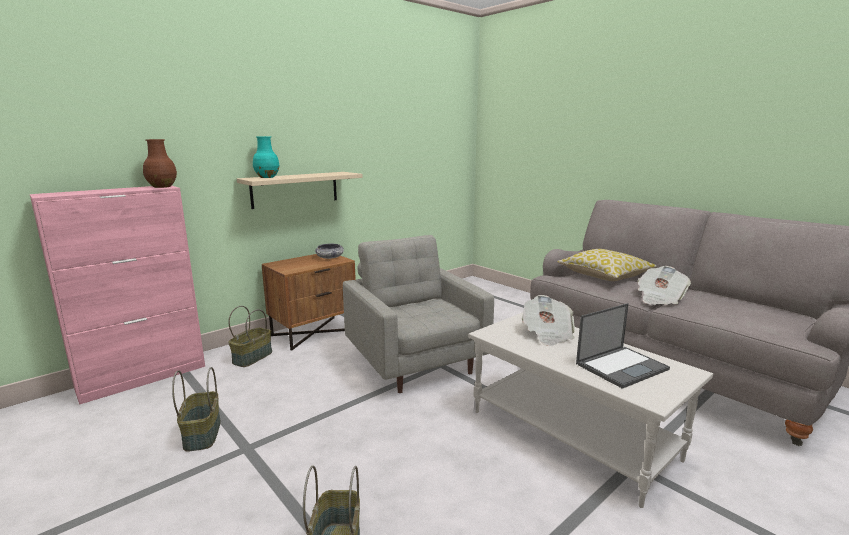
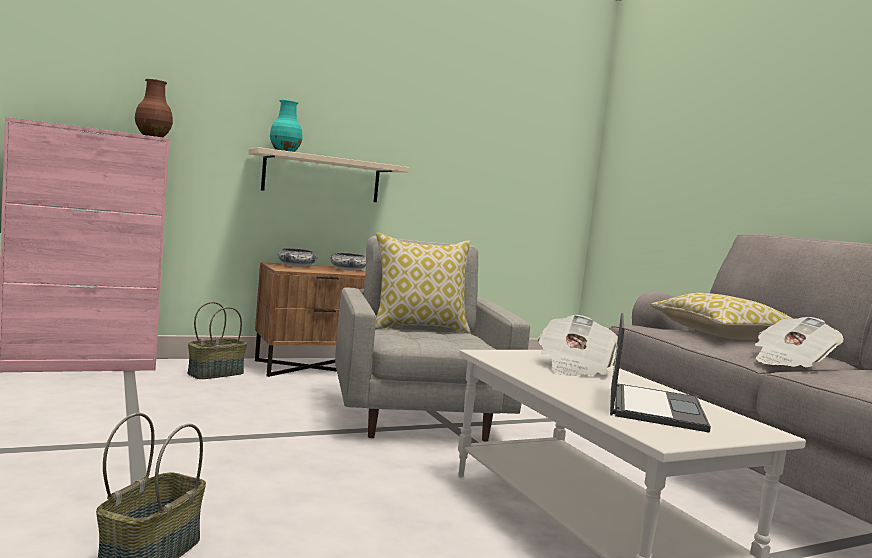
camera: 15 degrees right, 10 degrees down
(201, 434) = (97, 420): basket -> none
(291, 262) = (296, 266): none -> bowl
(408, 303) = (419, 328): none -> pillow
(622, 366) = (654, 407): laptop -> laptop turned 60 degrees counterclockwise

